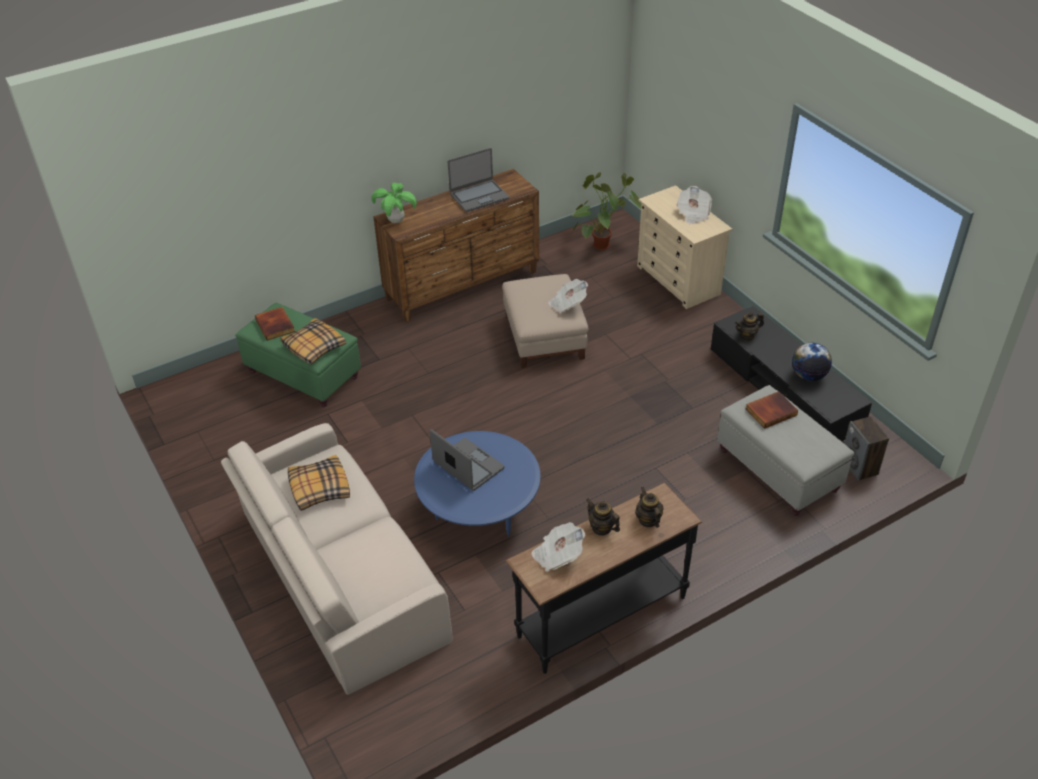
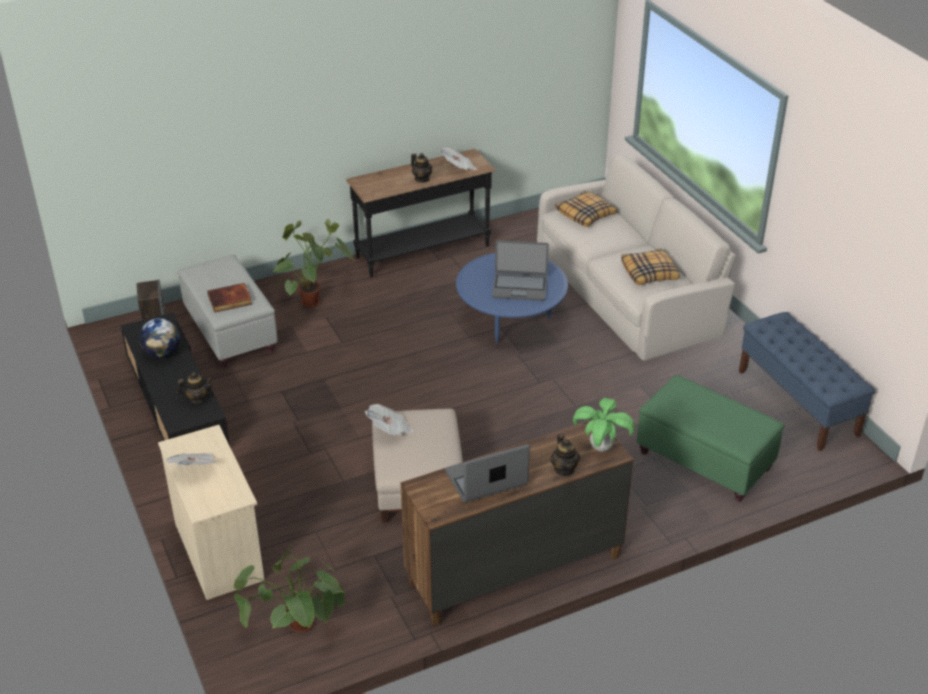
camera: 175 degrees left, 5 degrees down
(198, 436) = (798, 403): none -> blue bench
(276, 325) = (737, 424): book -> none
(314, 347) = (686, 395): pillow -> pillow (586, 214)
(467, 466) = (519, 287): laptop -> laptop turned 45 degrees counterclockwise
(648, 520) = (386, 181): teapot -> teapot (564, 469)
(713, 527) = (311, 296): none -> potted plant

